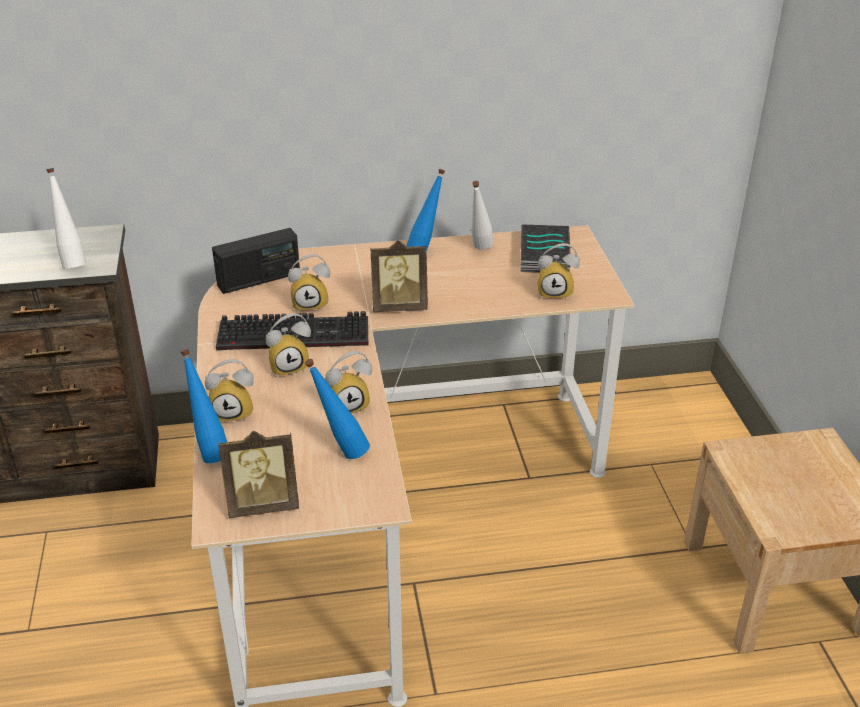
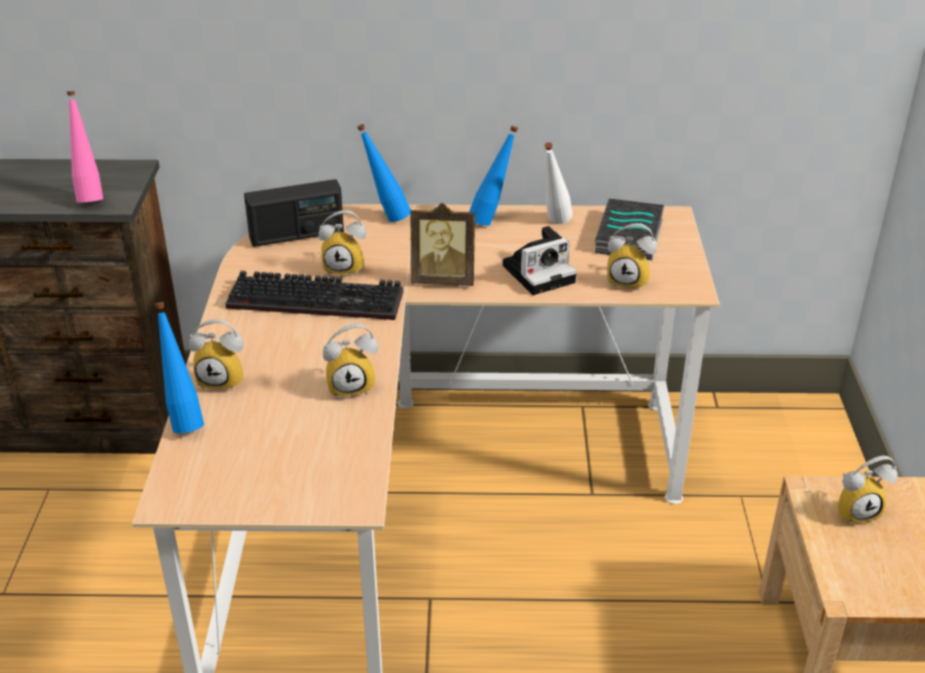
camera: 10 degrees right, 0 degrees up
(73, 262) = (90, 197): white bottle -> pink bottle
(263, 505) = (223, 487): picture frame -> none
(290, 366) = (300, 335): alarm clock -> alarm clock (856, 510)
(341, 452) = (327, 437): blue bottle -> blue bottle (386, 217)
(480, 292) = (540, 272): none -> camera

